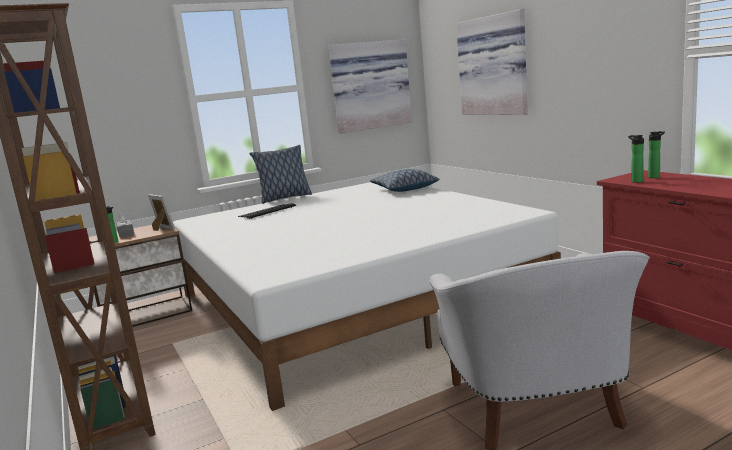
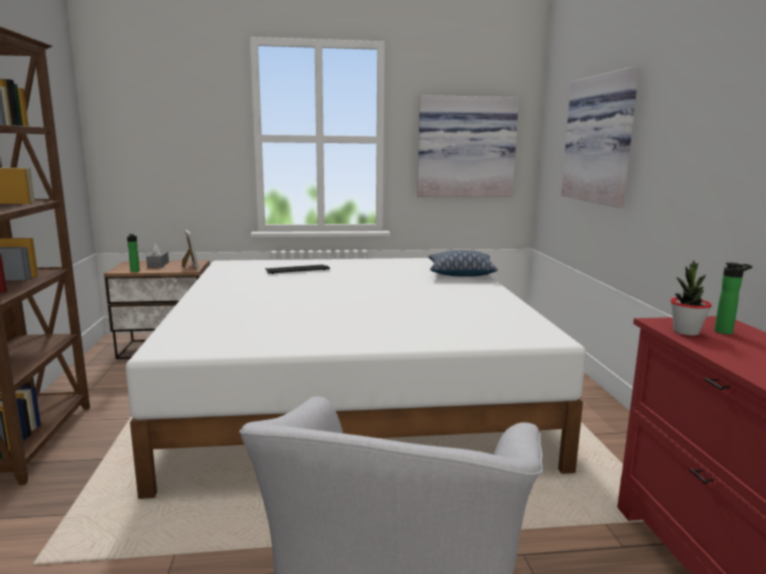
camera: 20 degrees right, 0 degrees up
(284, 198) = (336, 258): pillow -> none
(635, 181) = (686, 332): bottle -> potted plant

